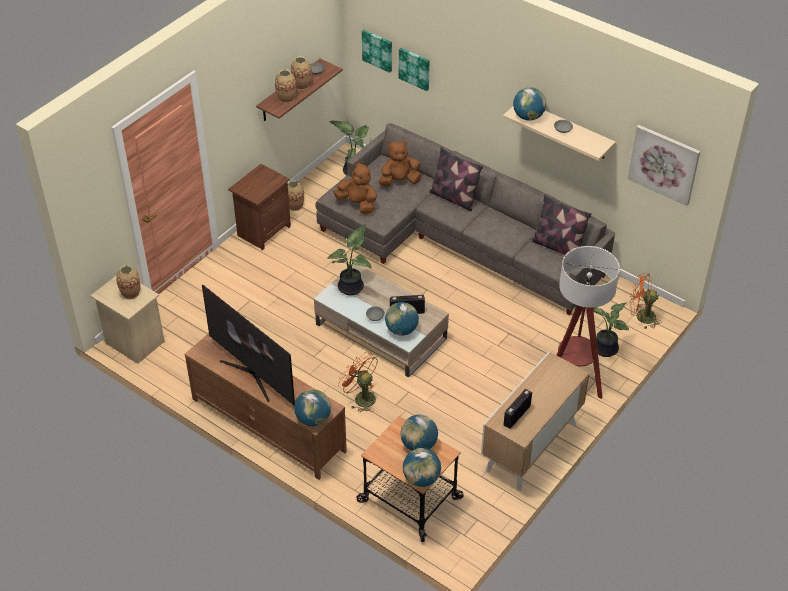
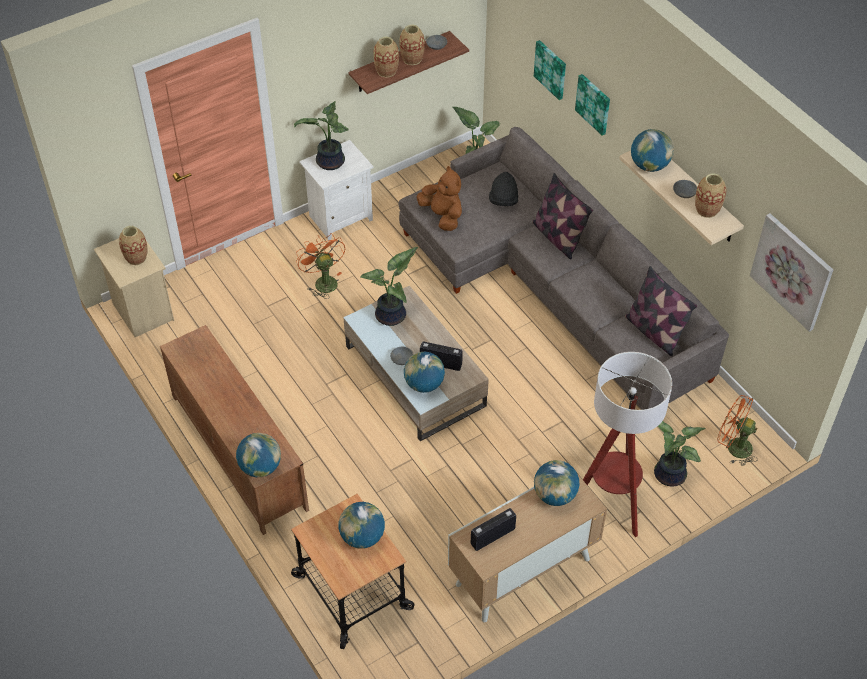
camera: 20 degrees right, 5 degrees up
(252, 374) = (220, 392): television -> none
(253, 184) = (329, 163): none -> potted plant
(263, 231) = (340, 217): brown nightstand -> white nightstand
(295, 206) = (389, 196): vase -> vase (707, 210)
(361, 397) = (355, 449): orange fan -> orange fan (323, 281)
(378, 50) = (518, 36): picture -> picture (594, 103)
(399, 181) = (503, 200): brown plush toy -> black hat
(421, 479) = (345, 580): globe -> globe (555, 495)

